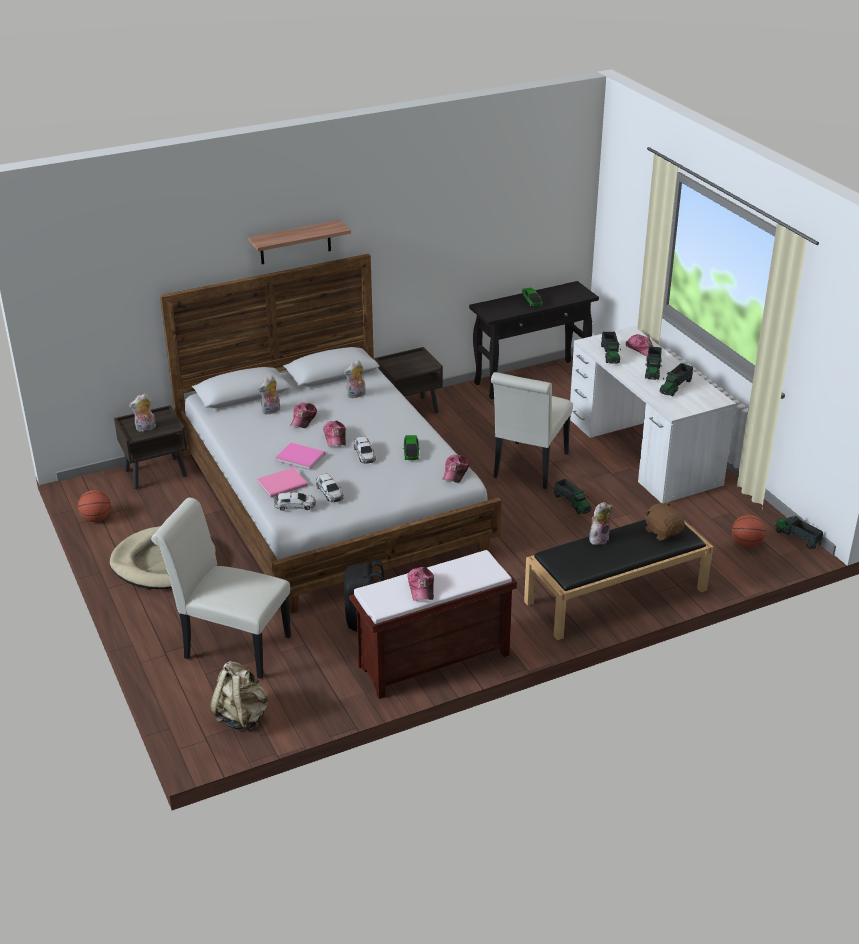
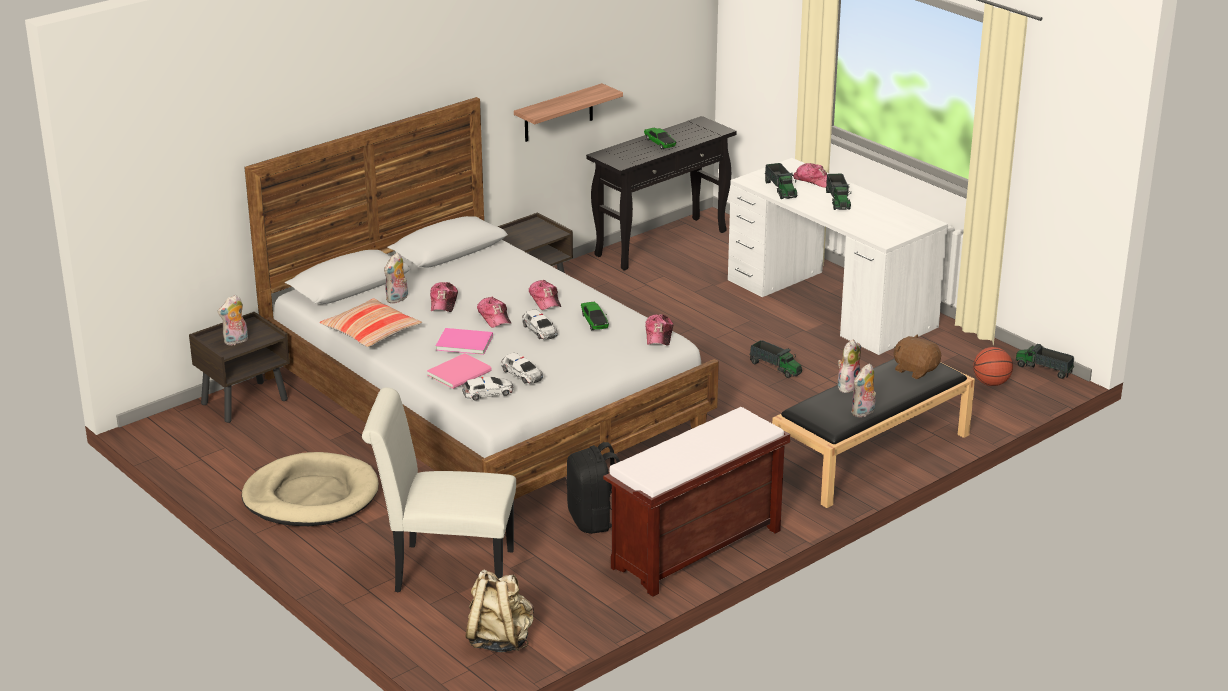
camera: 15 degrees left, 5 degrees down
(96, 519) = (196, 462): basketball -> none
(236, 437) = (371, 332): none -> pillow
(295, 242) = (394, 89): shelf -> shelf (558, 113)
(356, 395) = (493, 270): plush toy -> plush toy (863, 412)
(421, 588) = (688, 454): cap -> cap (545, 300)
(529, 468) = (706, 338): white chair -> none
(675, 387) = (872, 215): toy truck -> none

